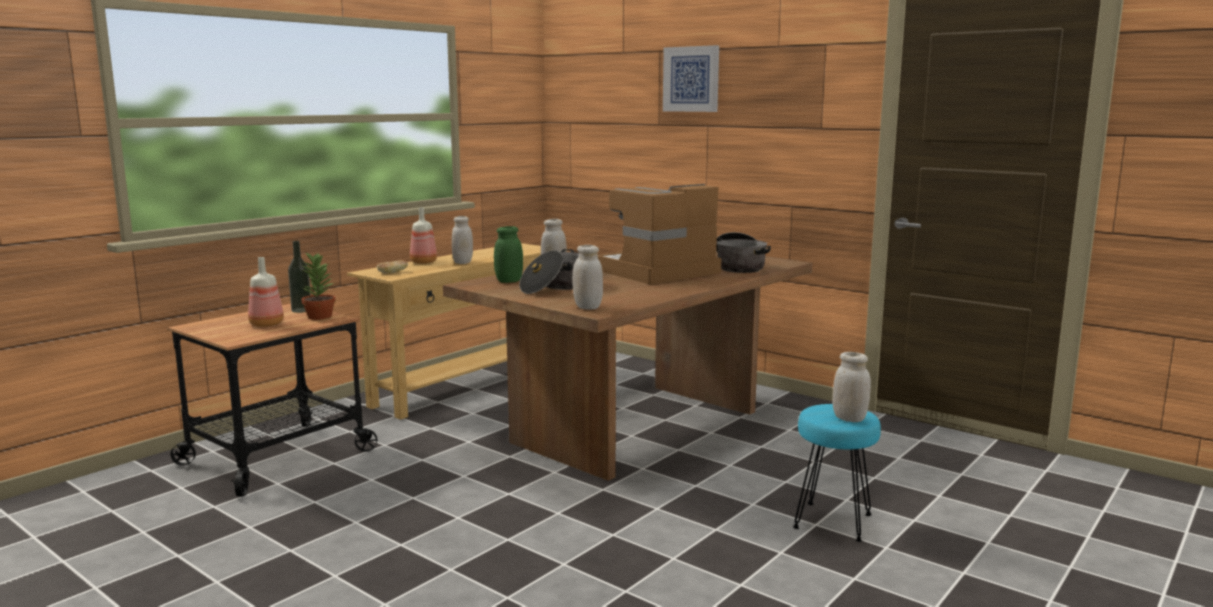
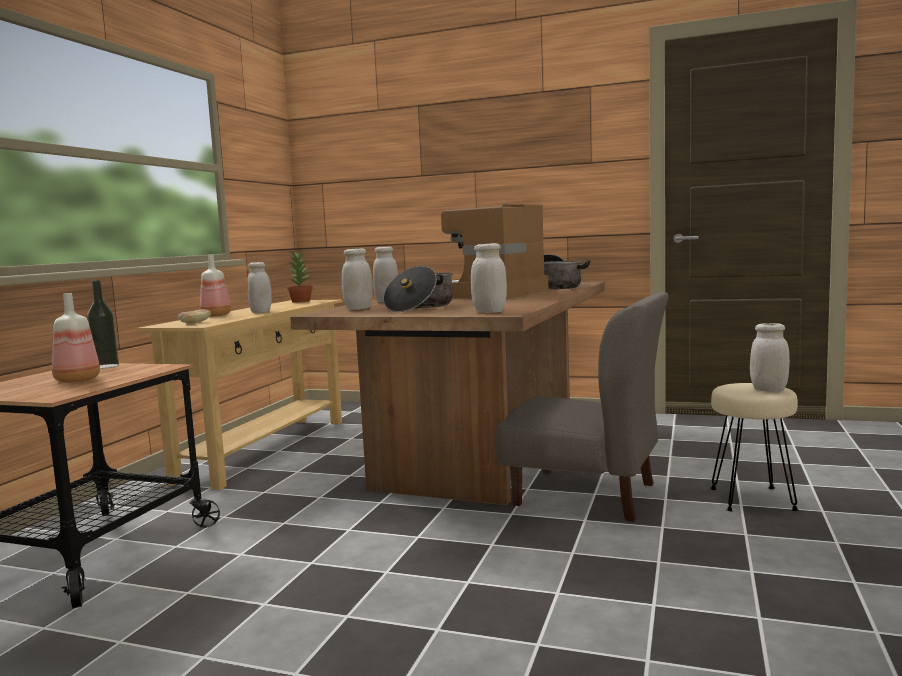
camera: 20 degrees left, 5 degrees down
(319, 316) = (139, 368): potted plant -> potted plant (300, 301)
(509, 281) = (358, 309): green jar -> white jar
(687, 484) = (586, 494): none -> grey chair
(691, 79) = (455, 129): picture -> none
(832, 522) = (752, 500): turquoise stool -> beige stool

